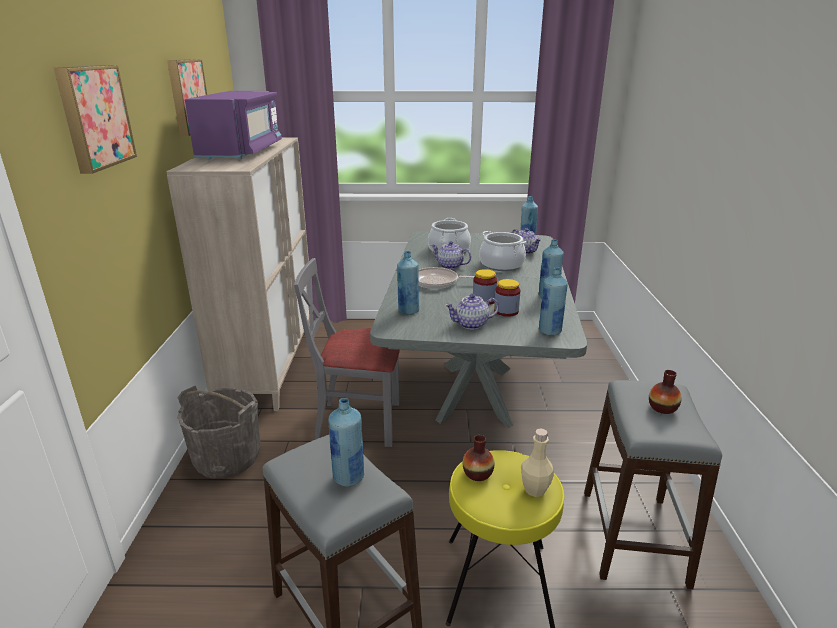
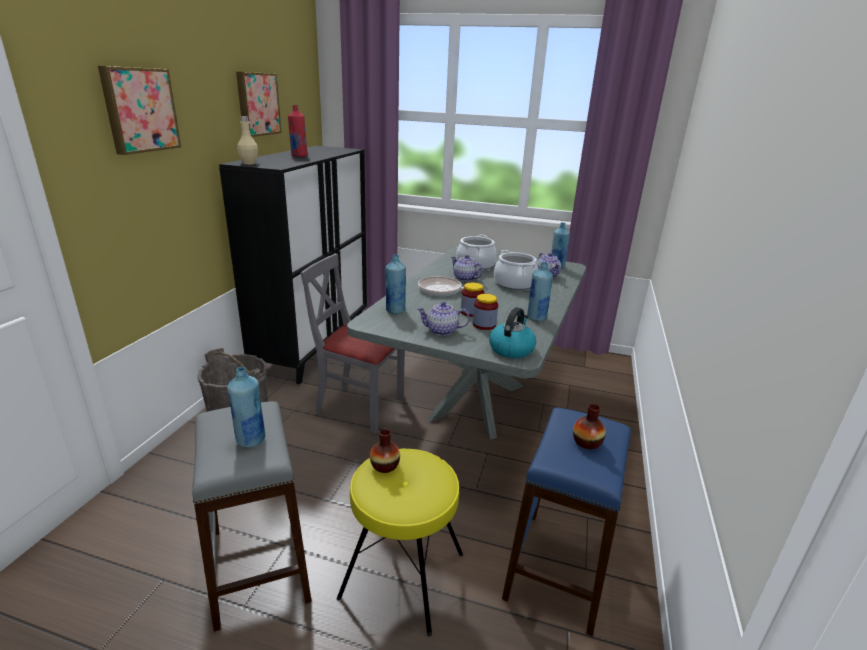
camera: 15 degrees right, 0 degrees up
(241, 152) = (299, 156): purple microwave -> red bottle
(270, 365) = (314, 345): beige cabinet -> black cabinet
(534, 490) = (426, 492): beige bottle -> beige bottle (249, 163)
(550, 331) = (511, 349): blue bottle -> kettle
(634, 536) = (559, 568): grey stool -> blue stool

